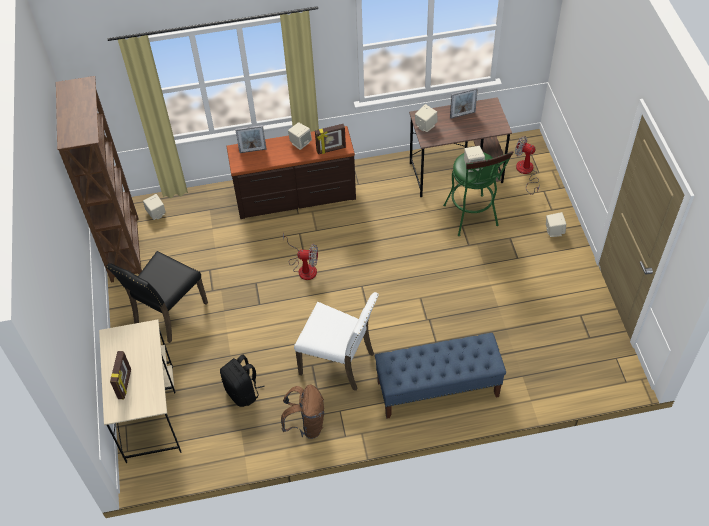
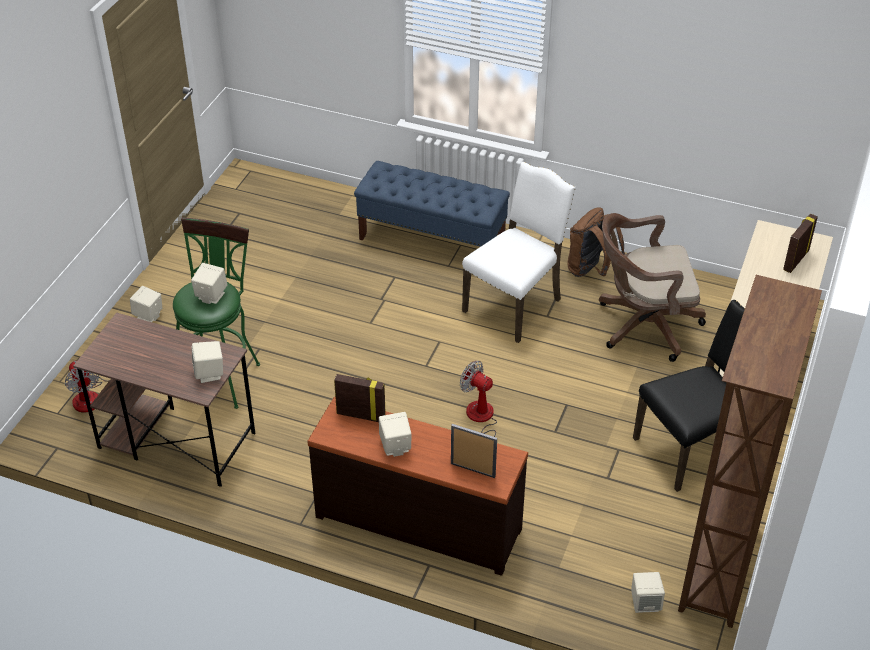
camera: 150 degrees left, 10 degrees down
(243, 392) = (642, 325): black backpack -> brown office chair
(339, 362) = (515, 305): white chair -> white chair turned 75 degrees clockwise
(462, 115) = (146, 364): picture frame -> none

